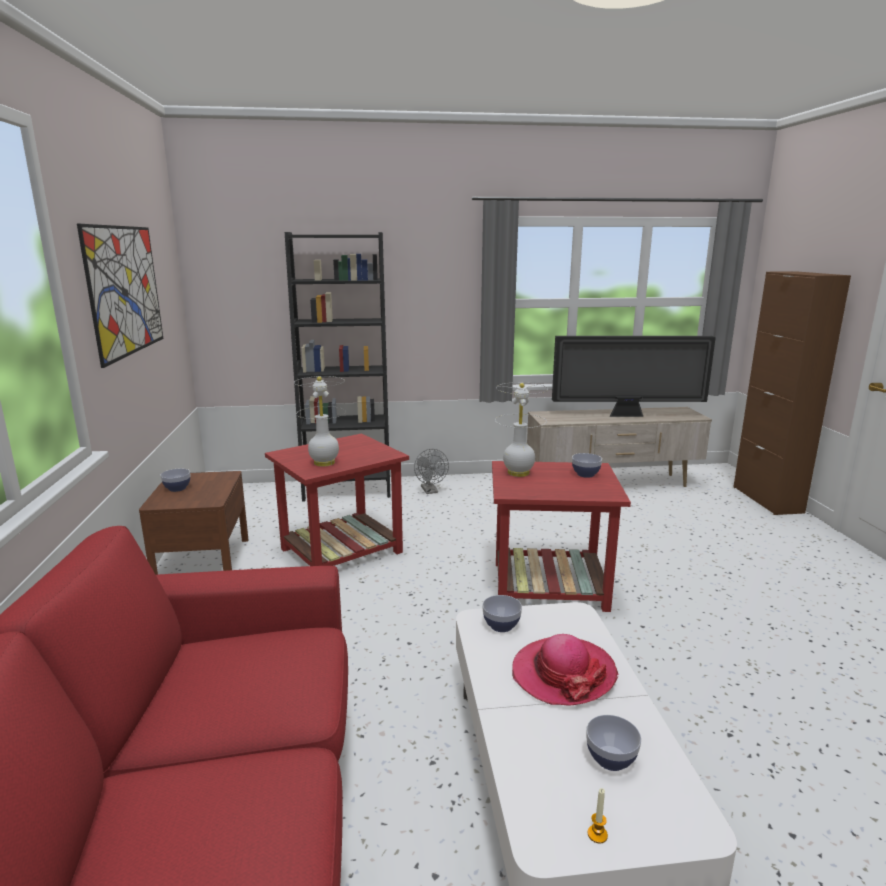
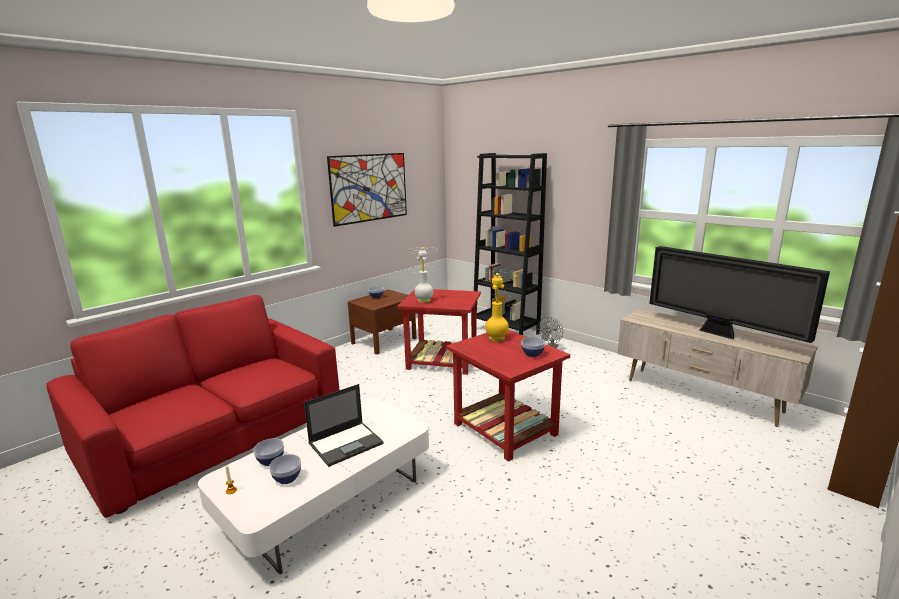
camera: 50 degrees right, 0 degrees up
(501, 625) = (372, 412): bowl -> bowl (270, 461)
(518, 473) = (496, 338): white table lamp -> yellow table lamp
(563, 673) = (346, 443): hat -> laptop

